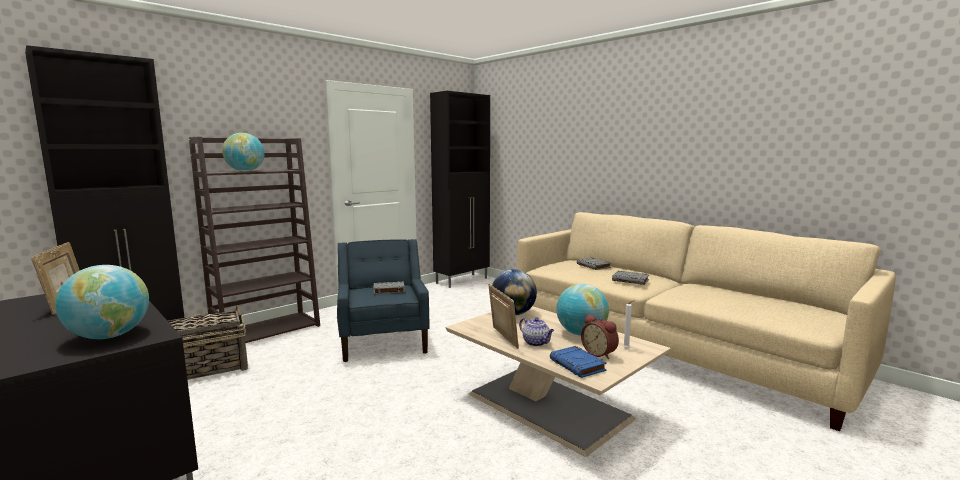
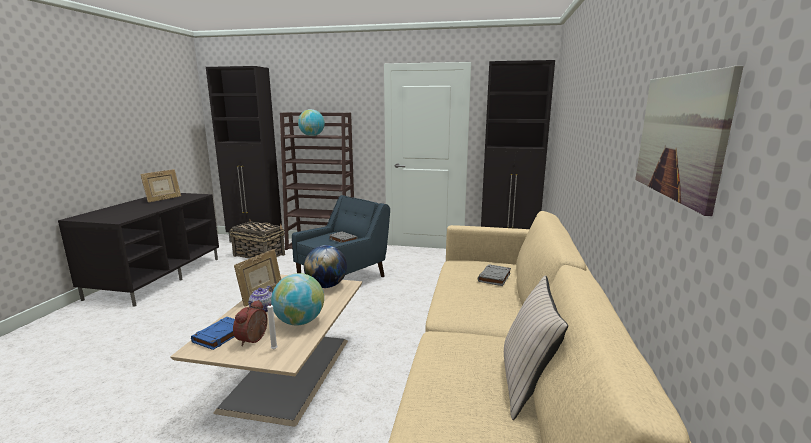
camera: 55 degrees right, 5 degrees up
(109, 336) = (117, 216): globe -> none
(631, 280) = (463, 305): grey book -> none
(740, 292) = (526, 383): none -> beige pillow
(773, 139) = (679, 136): none -> picture

